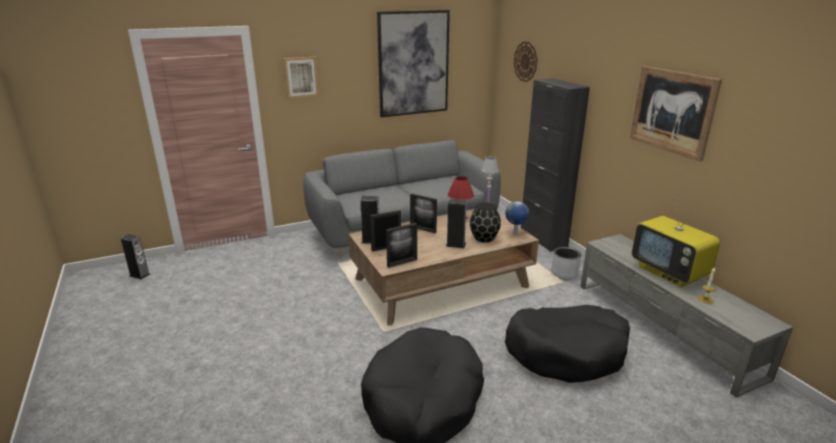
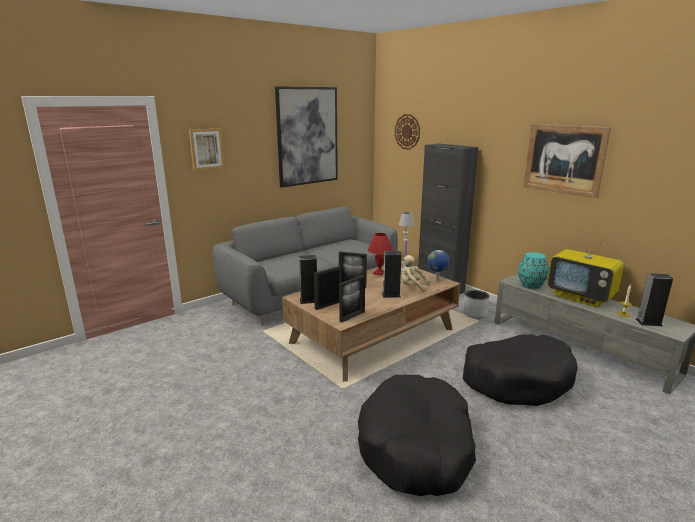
camera: 15 degrees left, 5 degrees down
(139, 275) = (41, 371): speaker -> speaker (648, 322)
(484, 238) = (412, 286): black vase -> beige plush toy
(620, 251) = (530, 285): none -> turquoise vase

